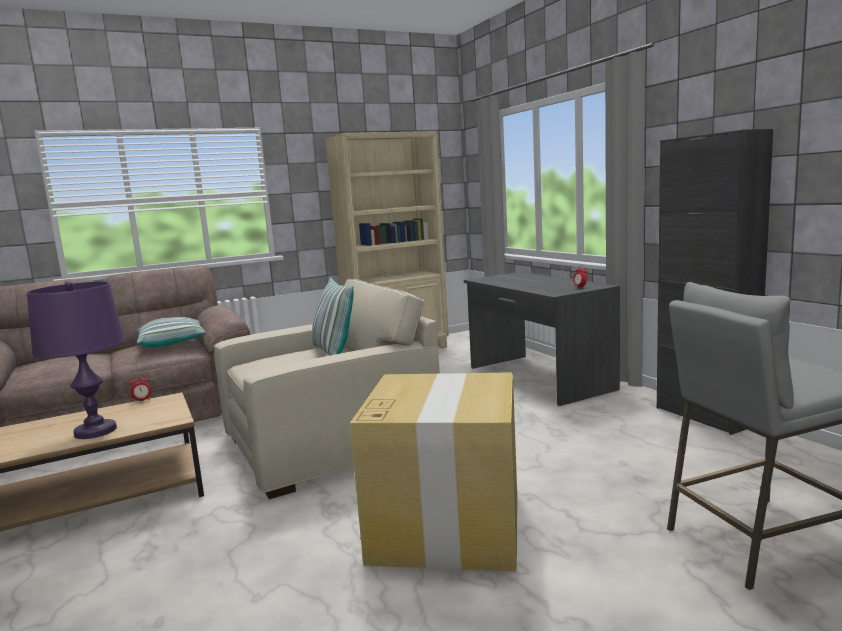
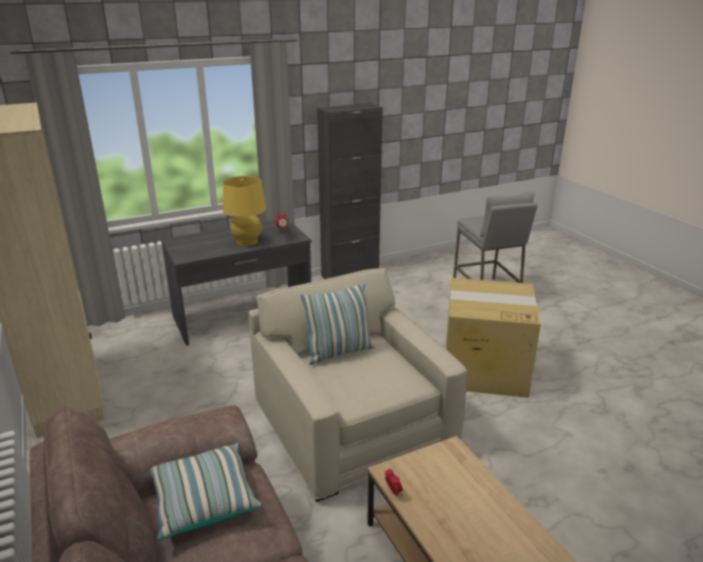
camera: 90 degrees left, 15 degrees up
(95, 431) = (481, 499): purple table lamp -> none
(529, 285) = (247, 242): none -> yellow table lamp

